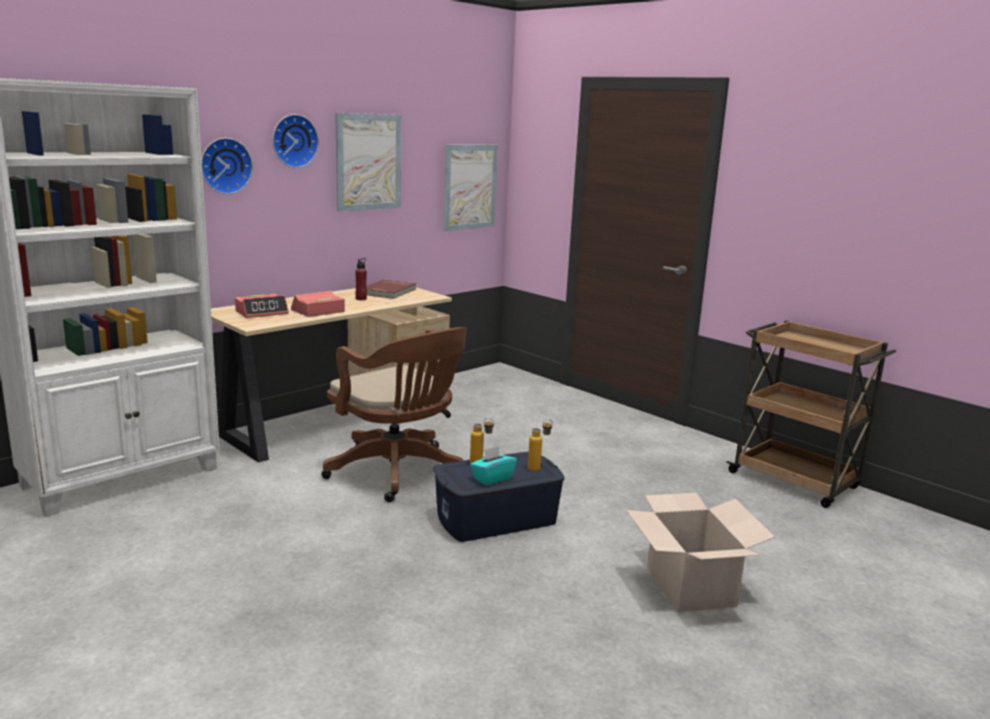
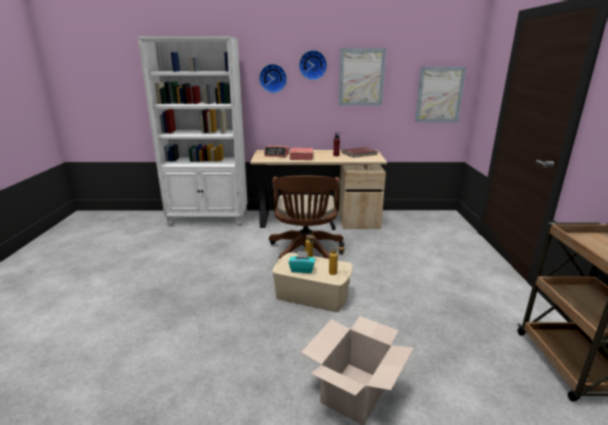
camera: 45 degrees right, 5 degrees up
(497, 519) = (312, 295): blue storage box -> beige storage box

